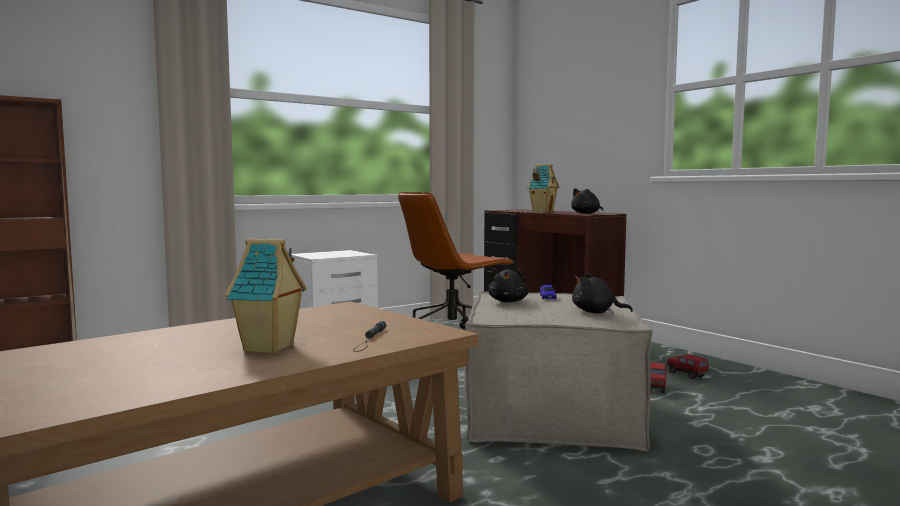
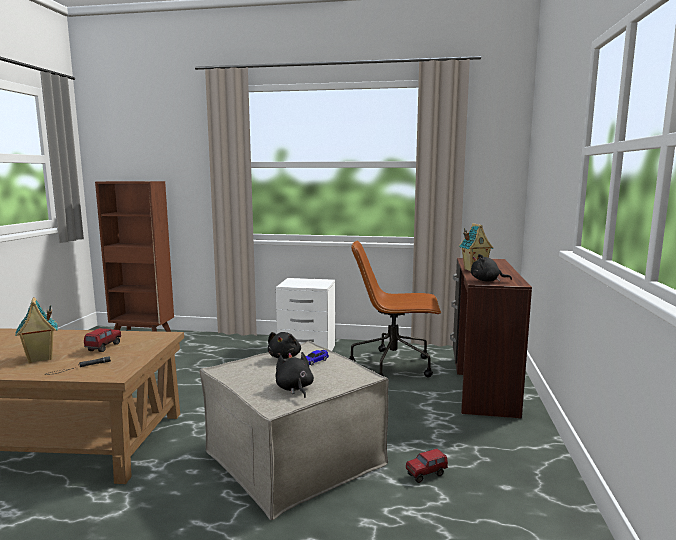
camera: 45 degrees right, 5 degrees up
(508, 301) = (285, 357): black plush toy -> black plush toy turned 45 degrees counterclockwise
(686, 375) = (489, 476): toy truck -> toy truck (103, 347)

